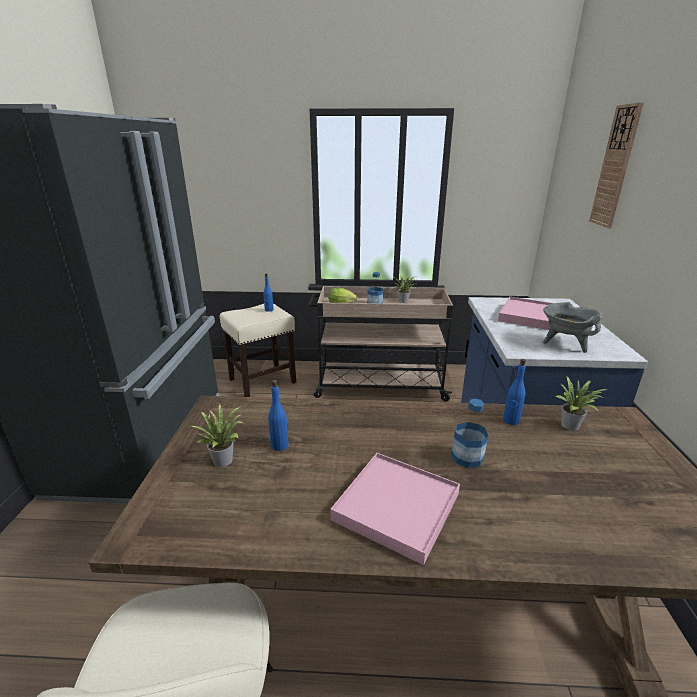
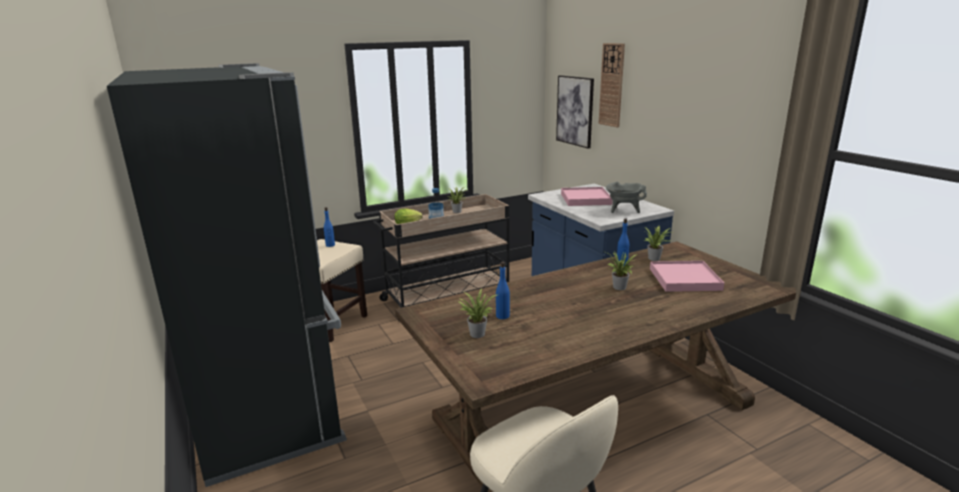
camera: 30 degrees left, 5 degrees down
(396, 507) = (610, 319): pink tray -> pink tray (684, 279)
(467, 457) = (619, 288): bottle -> potted plant
(571, 203) = (575, 111): none -> picture

